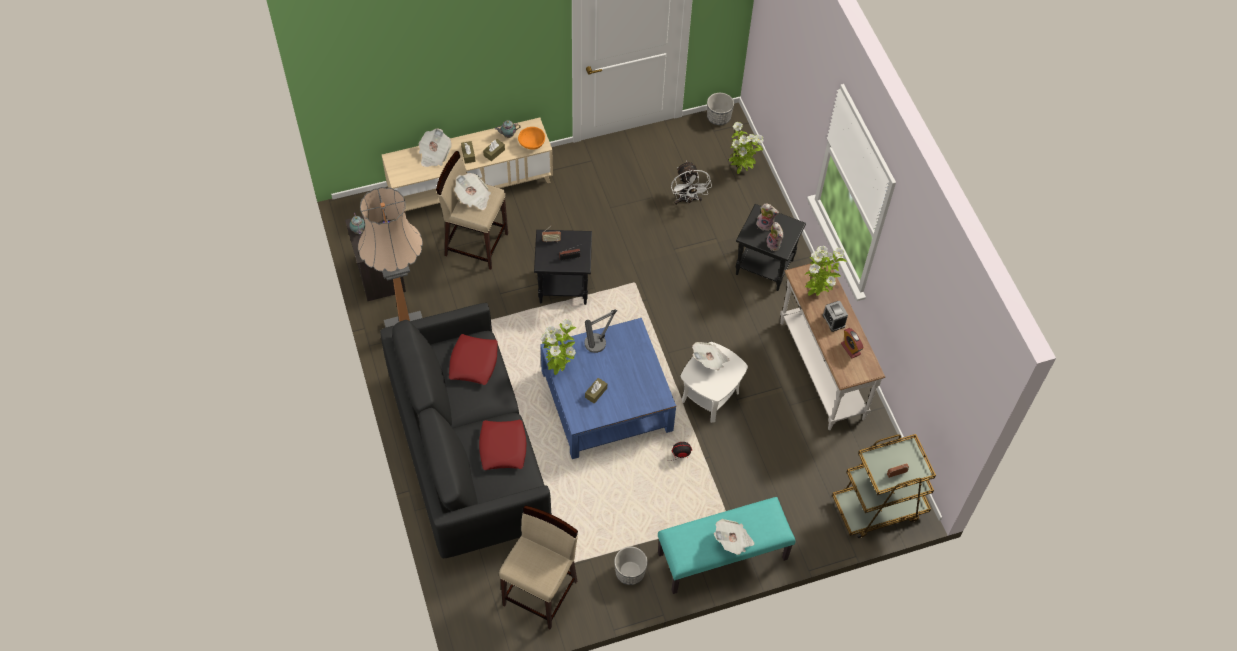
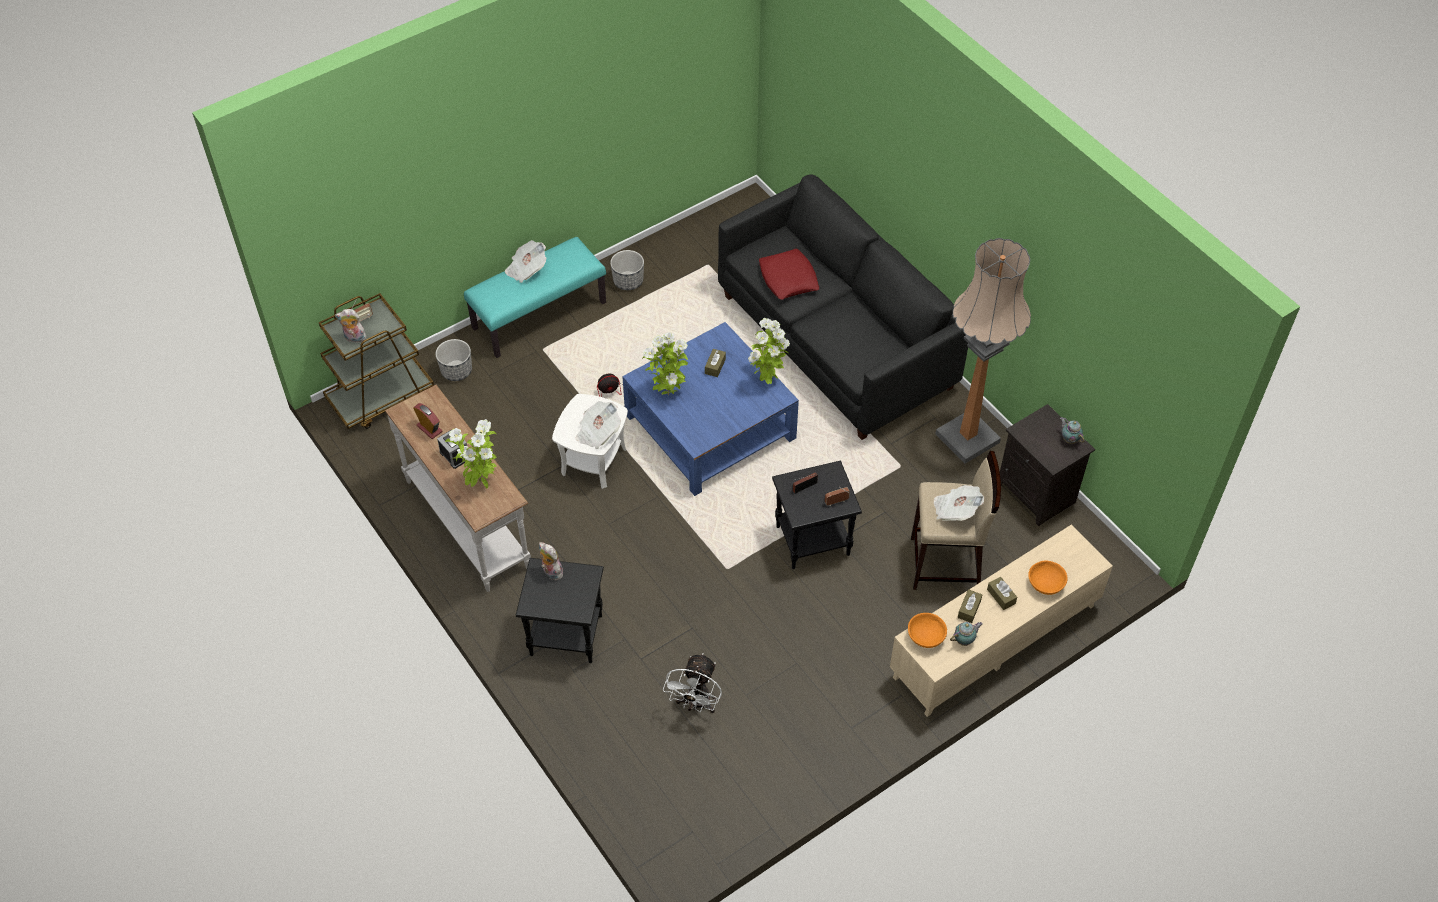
camera: 165 degrees right, 5 degrees down
(434, 155) = (1045, 584): newspaper -> orange bowl
(473, 362) = (860, 348): red pillow -> none
(541, 593) = (708, 246): beige stool -> none
(594, 349) = (734, 409): table lamp -> none
(687, 200) = (696, 704): white fan -> white fan turned 135 degrees counterclockwise
(718, 117) = (692, 859): planter -> planter (457, 371)
(741, 170) = (634, 775): potted plant -> potted plant (668, 394)
(765, 224) = (569, 596): plush toy -> plush toy (354, 338)

